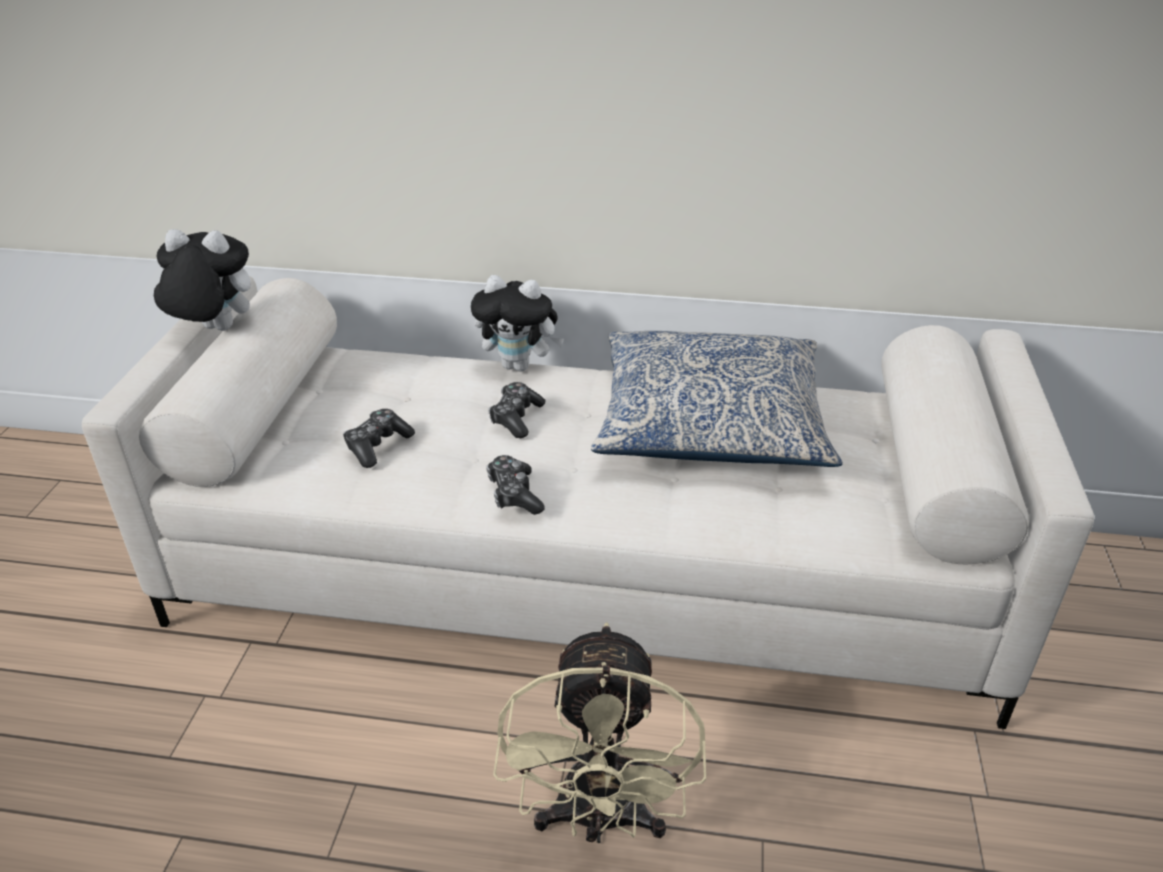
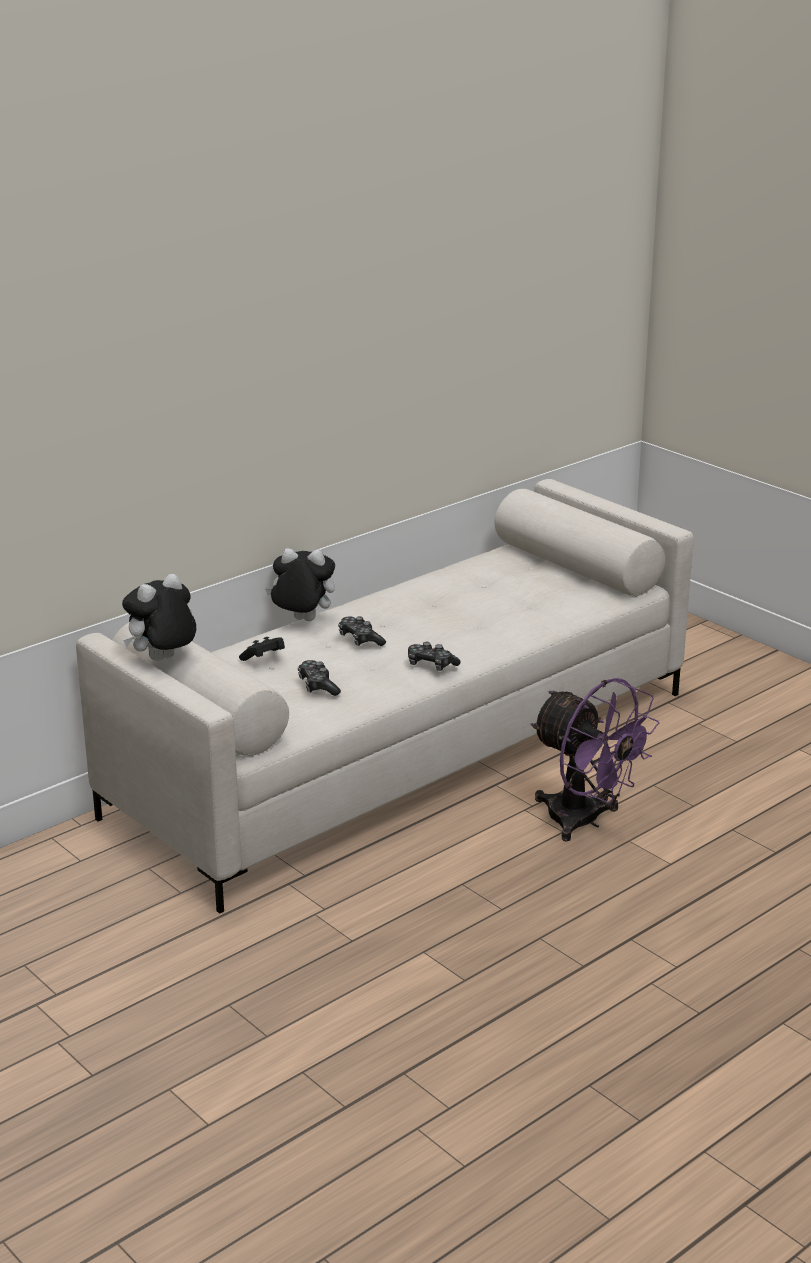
camera: 50 degrees left, 10 degrees down
(405, 385) = (264, 658): none -> black game controller
(519, 366) = (301, 621): plush toy -> plush toy turned 135 degrees counterclockwise
(599, 820) = (585, 821): beige fan -> purple fan
(710, 422) = (452, 595): pillow -> none

